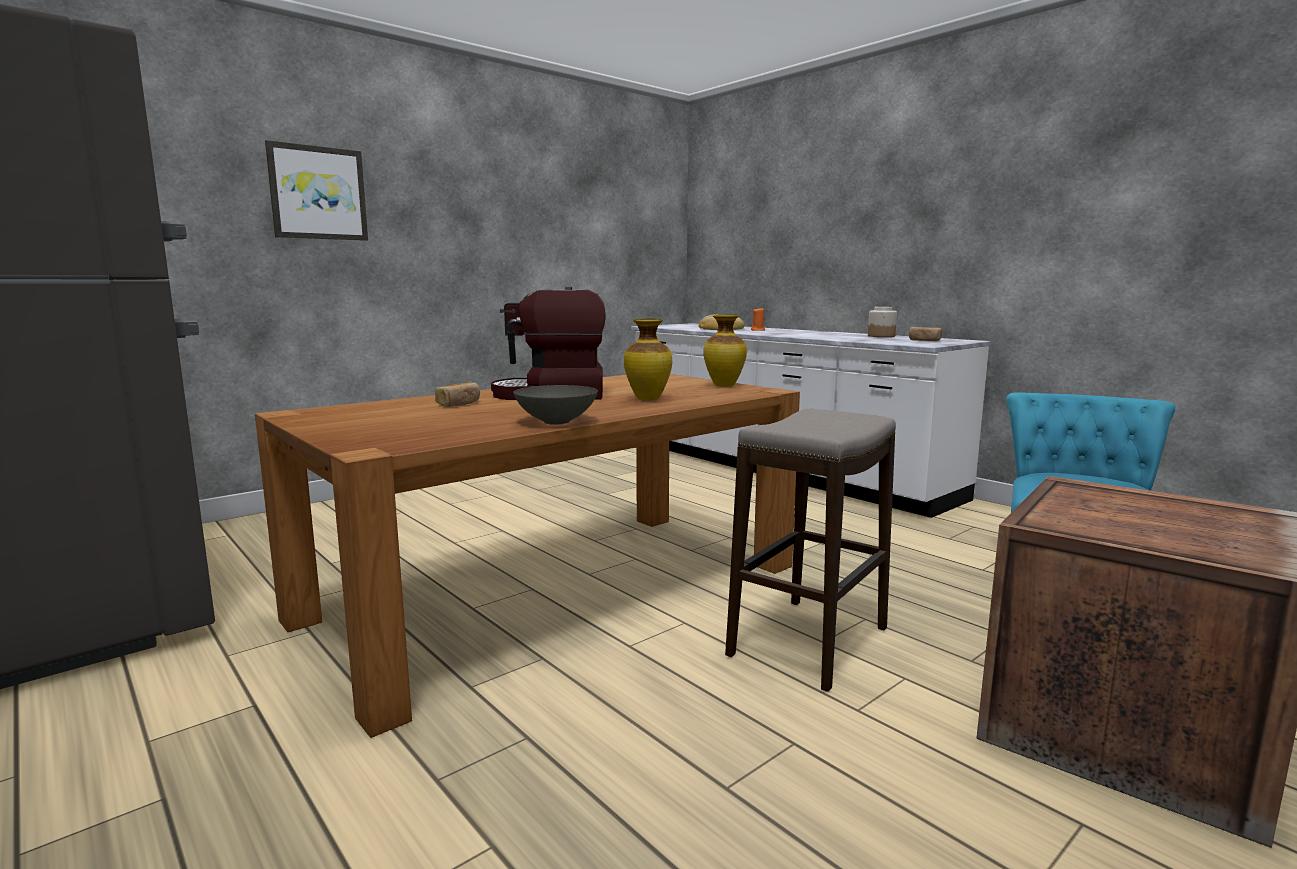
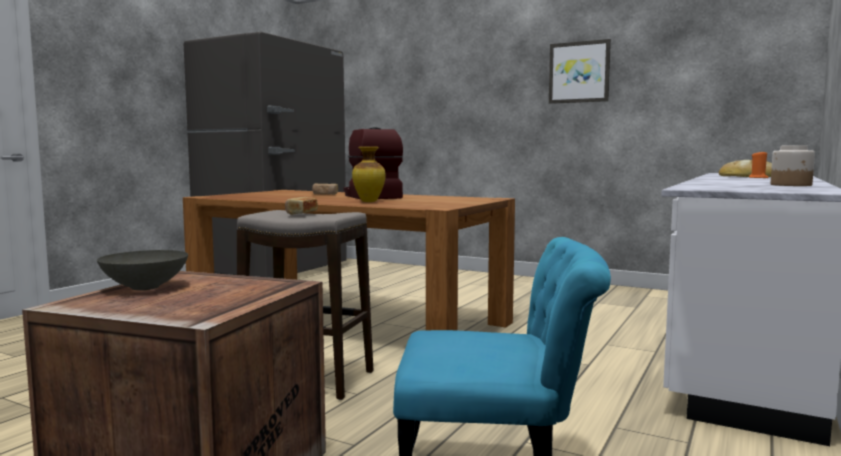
camera: 70 degrees right, 5 degrees down
(318, 193) = (454, 80): picture -> picture (579, 72)
(557, 422) = (278, 200): grey bowl -> grey bowl (144, 287)
(723, 386) = (452, 204): vase -> none
(924, 340) = (762, 188): bread -> bread (300, 213)

